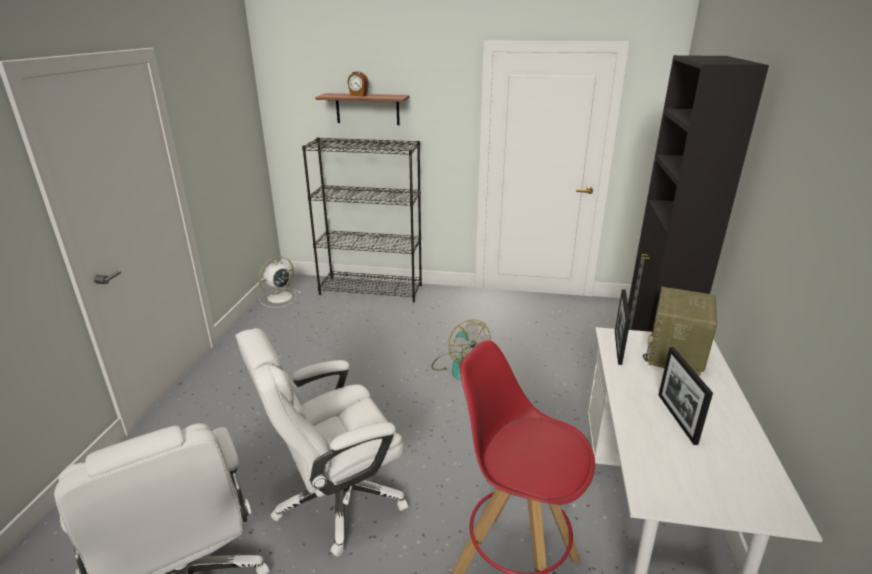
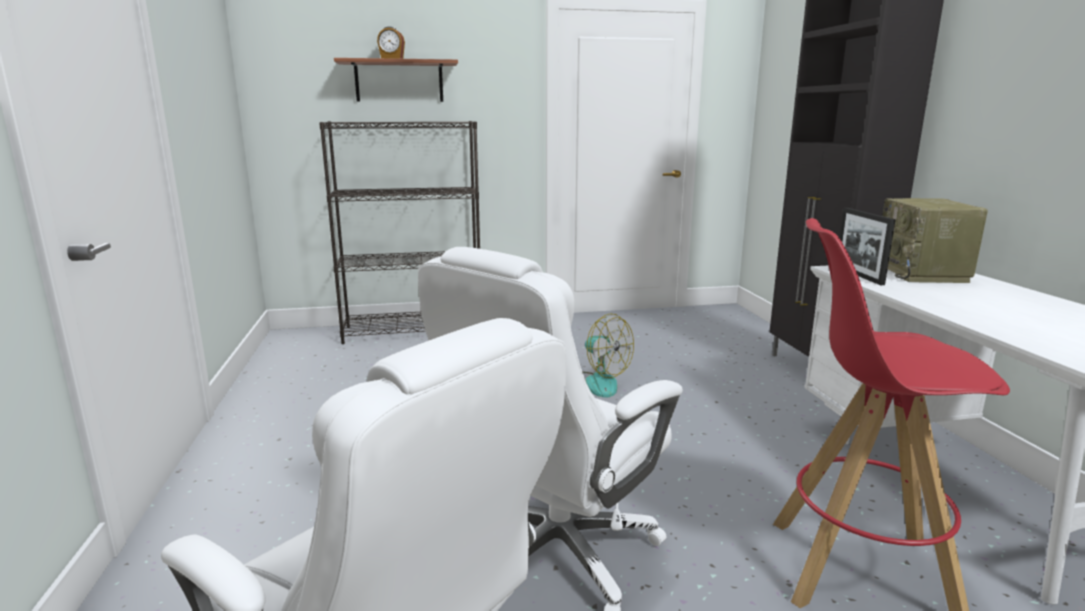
camera: 20 degrees left, 10 degrees down
(278, 298) = (281, 354): white fan -> none
(677, 418) = (1005, 310): picture frame -> none

